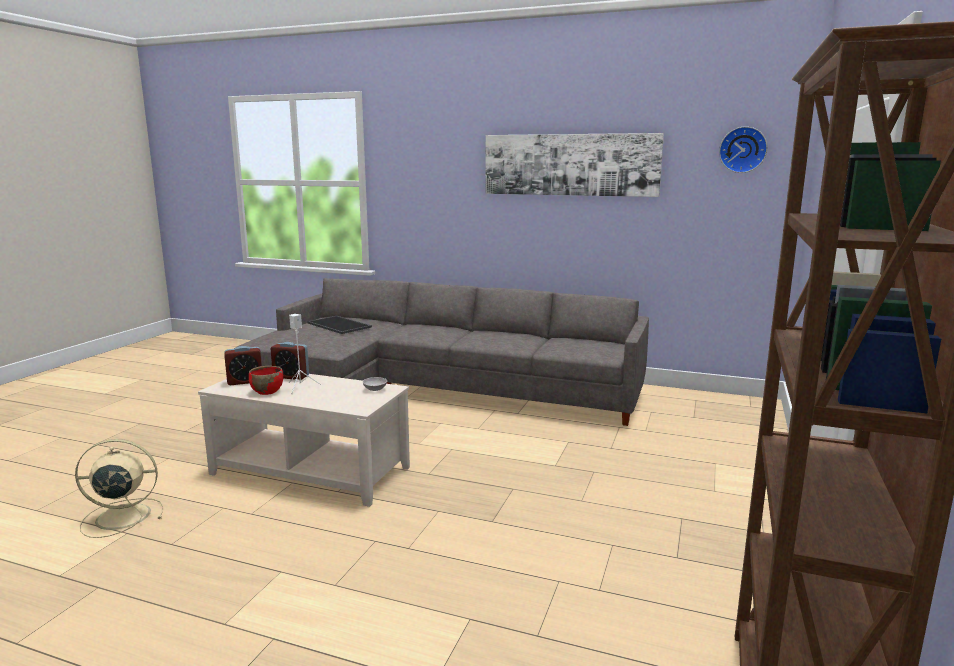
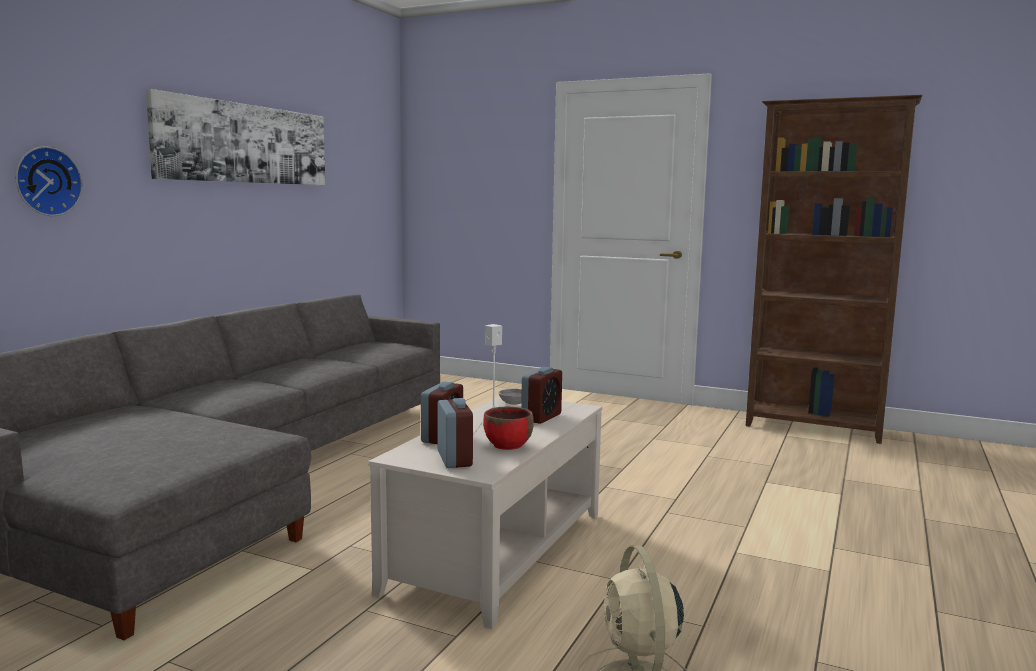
camera: 85 degrees left, 5 degrees down
(333, 398) = (541, 417): none -> alarm clock
(340, 325) = (114, 427): tray -> none
(742, 150) = (368, 141): wall clock -> wall clock (46, 181)

